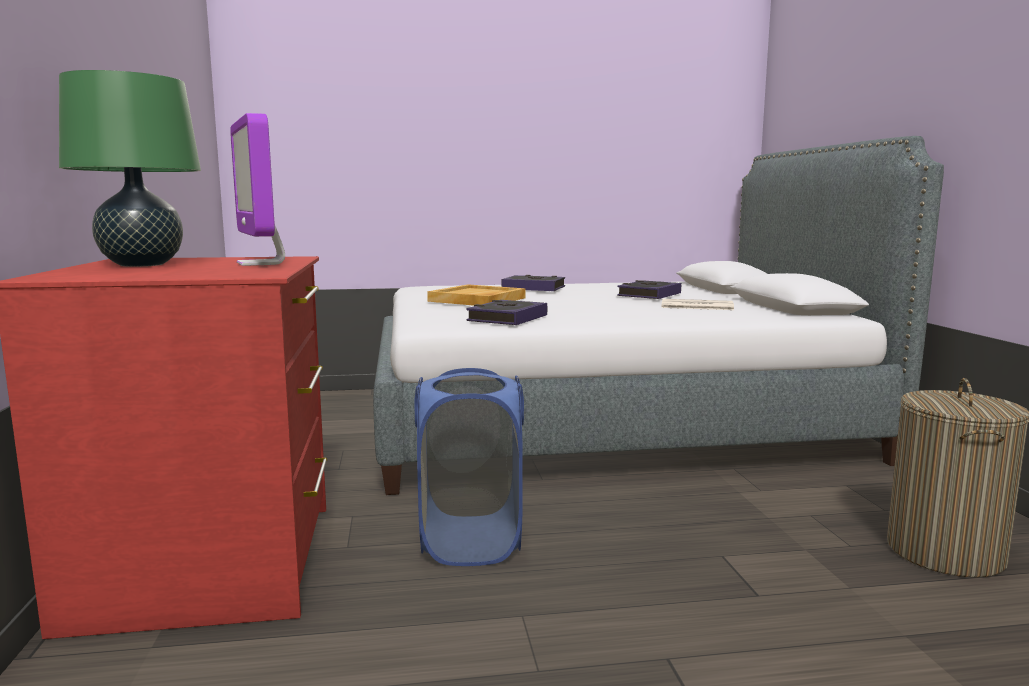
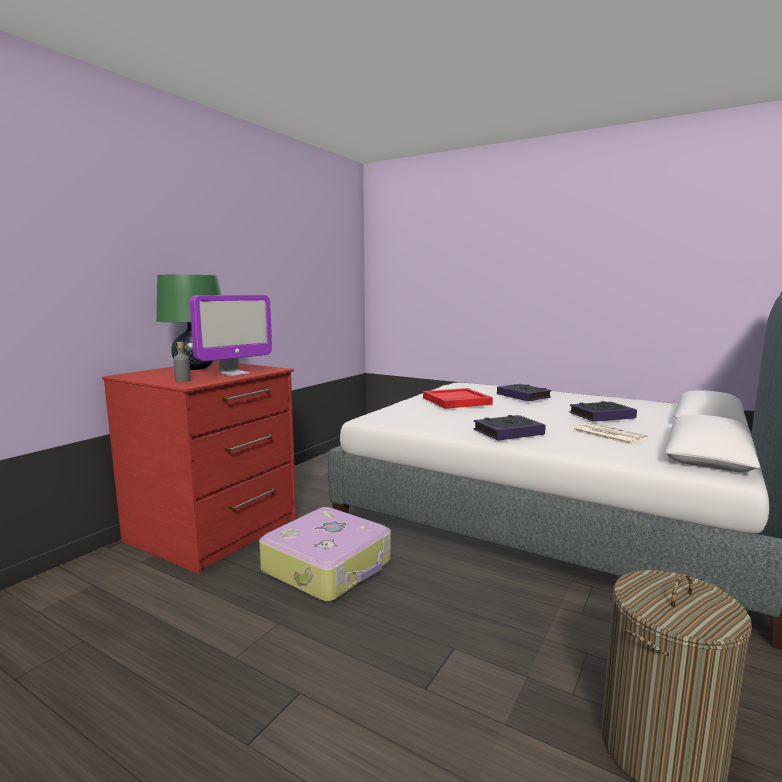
camera: 40 degrees right, 0 degrees up
(220, 273) = (182, 380): none -> grey bottle
(261, 263) = (234, 373): monitor -> monitor turned 150 degrees counterclockwise
(470, 541) = (329, 566): blue laundry basket -> suitcase
(477, 300) = (456, 401): beige tray -> red tray
(507, 318) = (429, 421): book -> book (508, 432)

